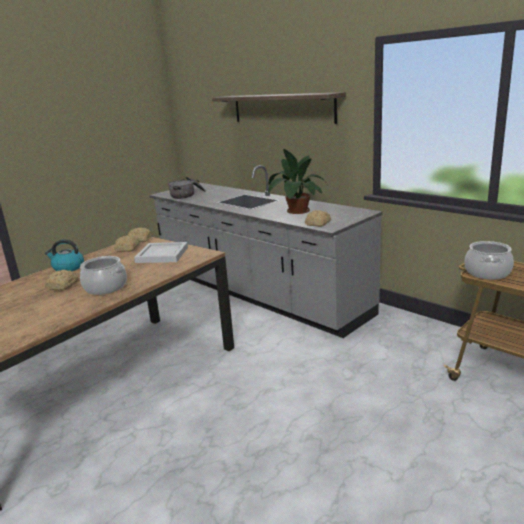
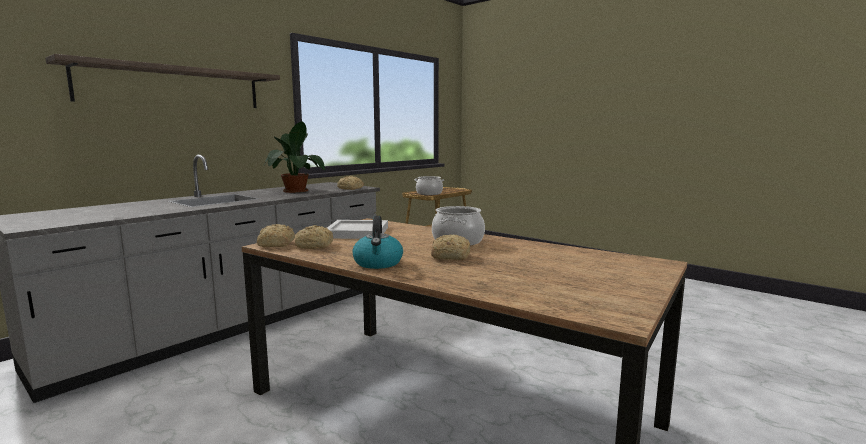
camera: 95 degrees left, 10 degrees down
(187, 195) = (91, 216): cooking pot -> none

